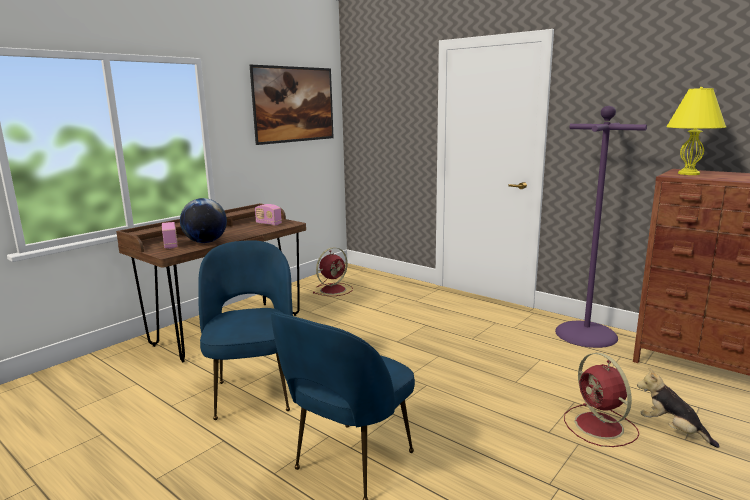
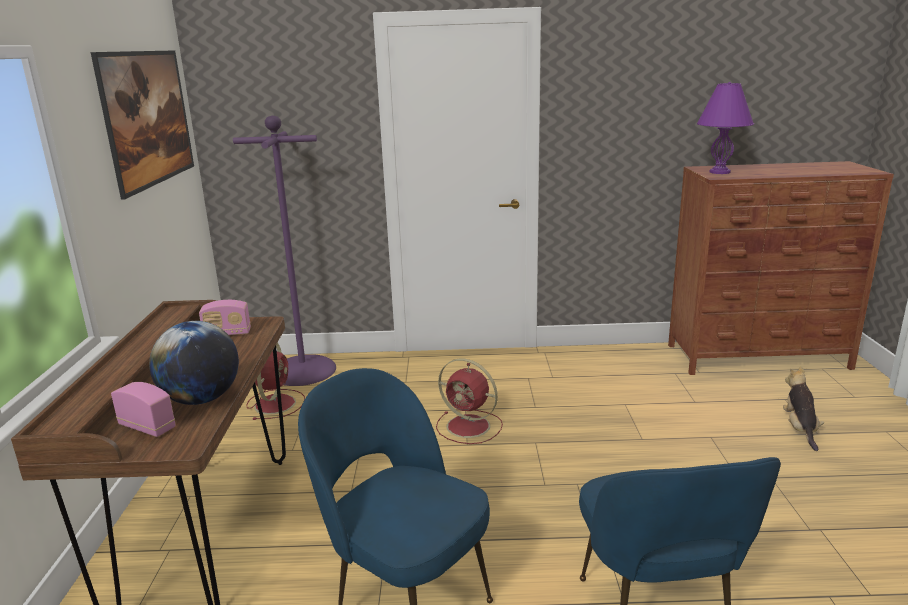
camera: 40 degrees left, 5 degrees up
(586, 334) = (620, 360): purple clothes rack -> purple clothes rack (303, 370)
(600, 426) = (760, 452): red fan -> red fan (470, 427)
(672, 430) = (800, 429): plush toy -> plush toy turned 90 degrees clockwise
(688, 173) = (719, 172): yellow table lamp -> purple table lamp

